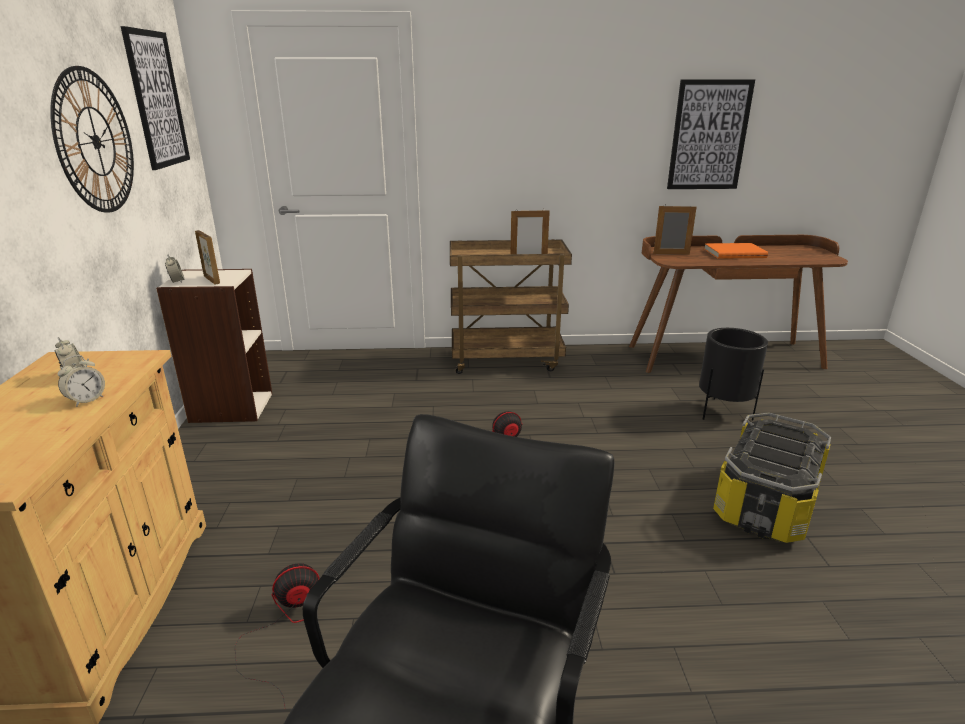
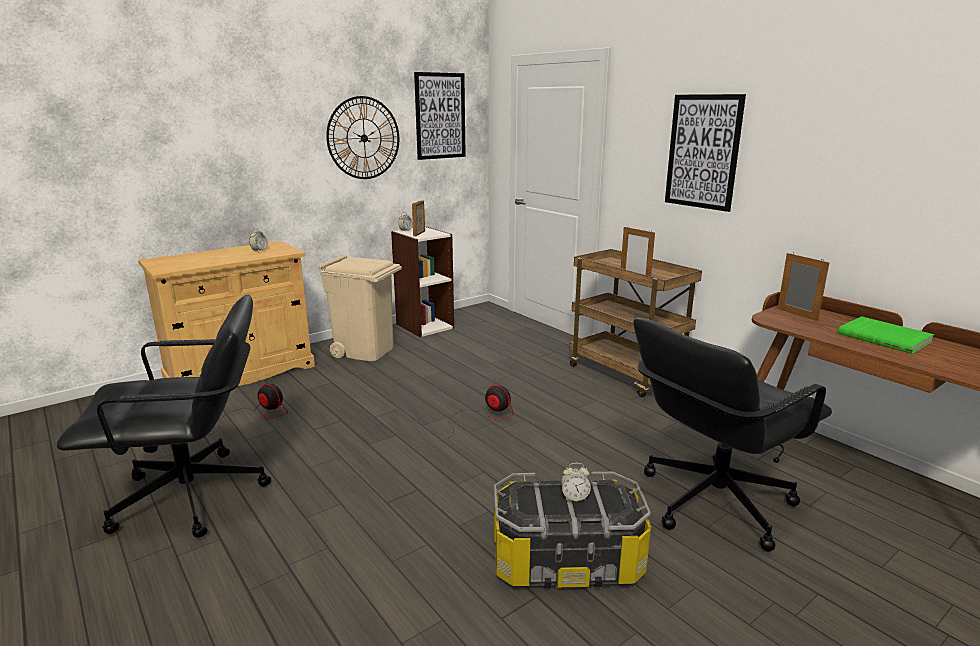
camera: 55 degrees right, 5 degrees down
(86, 400) = (238, 258): alarm clock -> alarm clock (574, 497)
(227, 469) = (365, 350): none -> beige trash can
(709, 136) = (892, 178): picture -> picture (703, 152)
(722, 412) = (713, 501): black planter -> black office chair
(734, 253) = (884, 337): orange book -> green book

